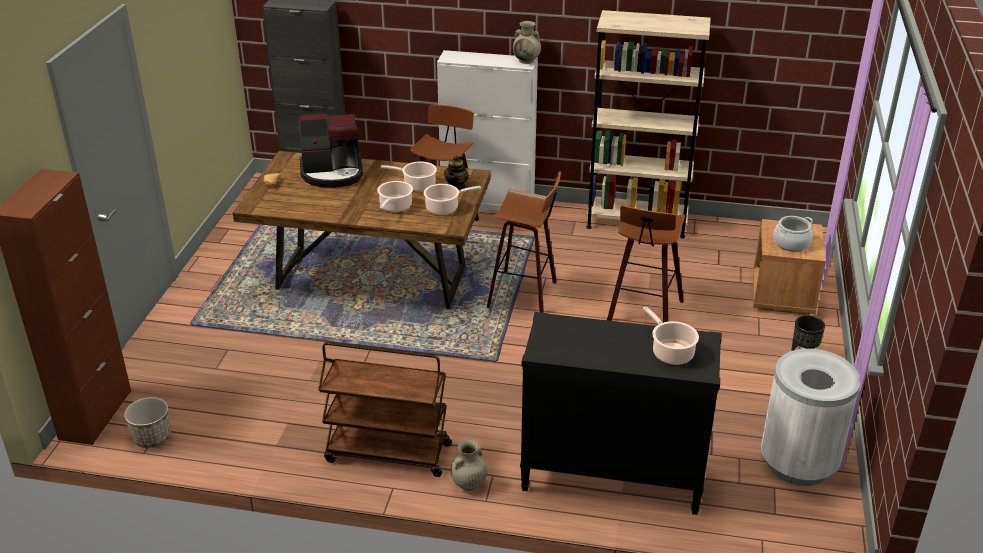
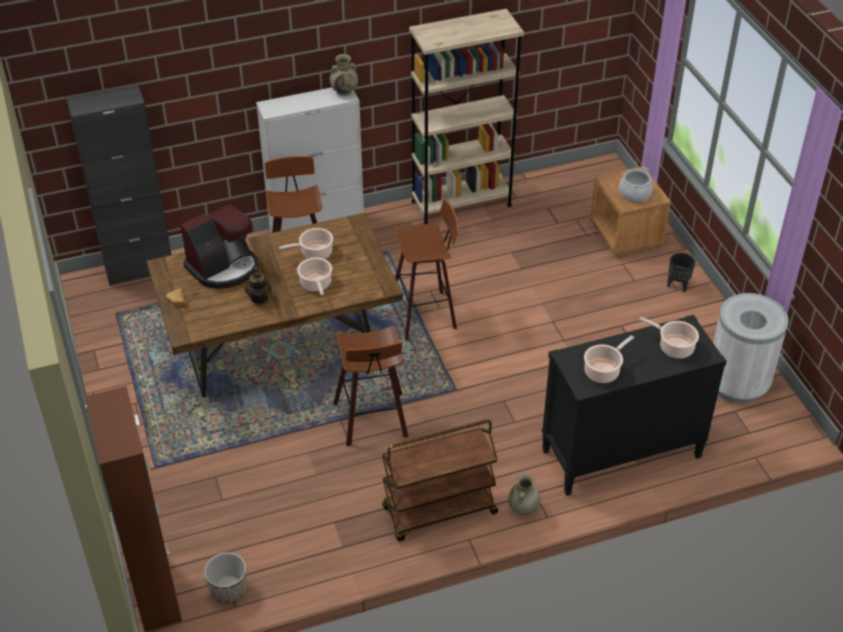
camera: 30 degrees left, 10 degrees up
(444, 208) = (360, 269): cooking pot -> cooking pot (603, 371)
(456, 186) = (349, 241): teapot -> teapot (259, 298)
(643, 312) = (533, 293): stool -> stool (373, 421)

